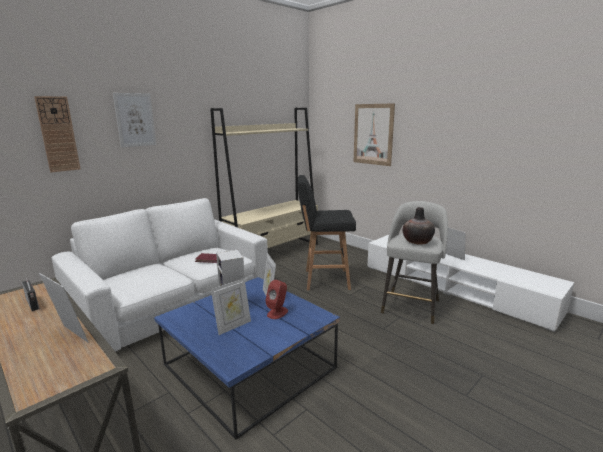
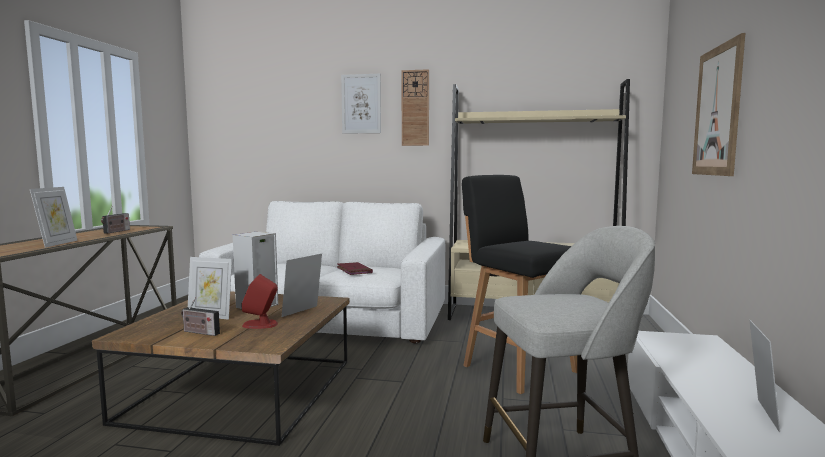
camera: 55 degrees right, 10 degrees down
(58, 134) = (289, 117): wall clock -> wall clock (415, 108)
(249, 365) = (244, 389): blue coffee table -> brown coffee table
(267, 335) = (199, 332): none -> radio
(417, 241) = (547, 304): vase -> none

